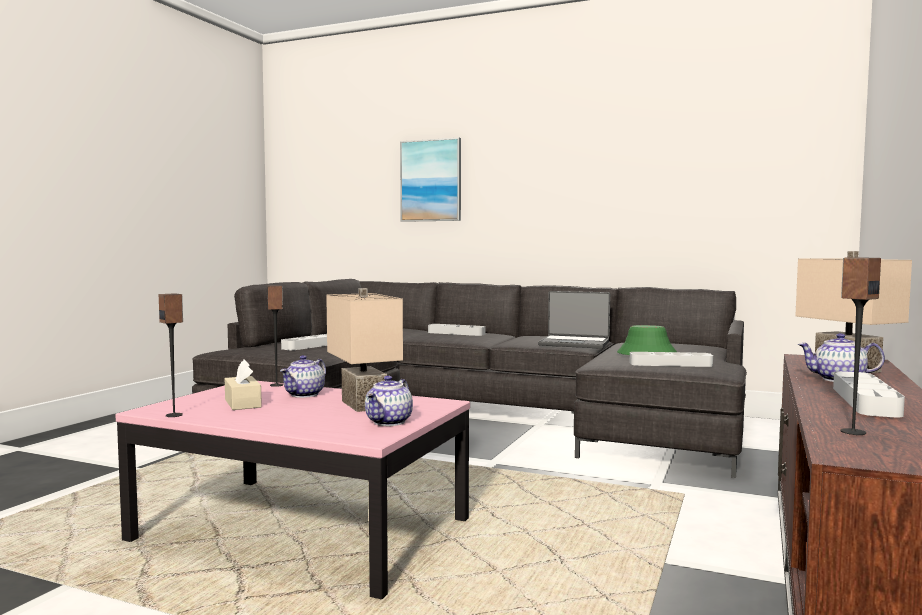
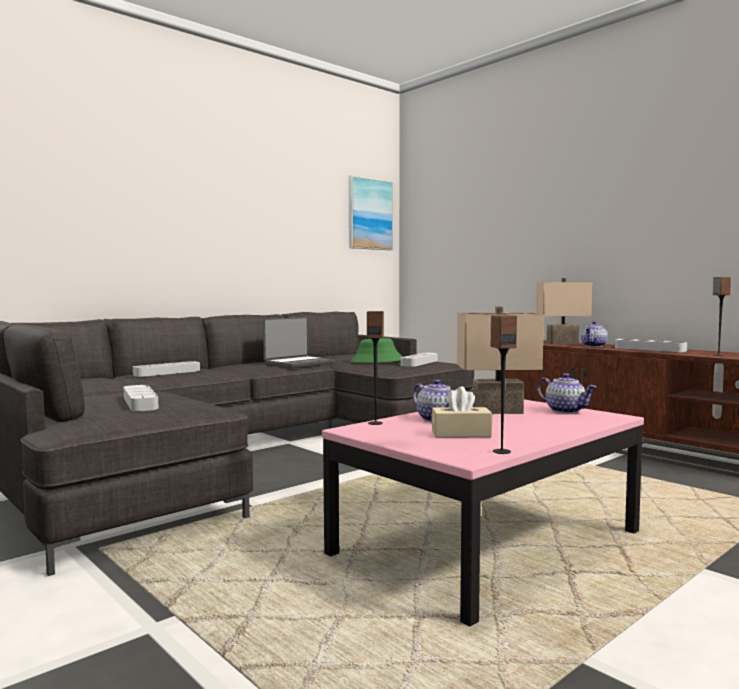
camera: 65 degrees left, 0 degrees up
(431, 180) = (70, 195): picture -> picture (369, 214)

